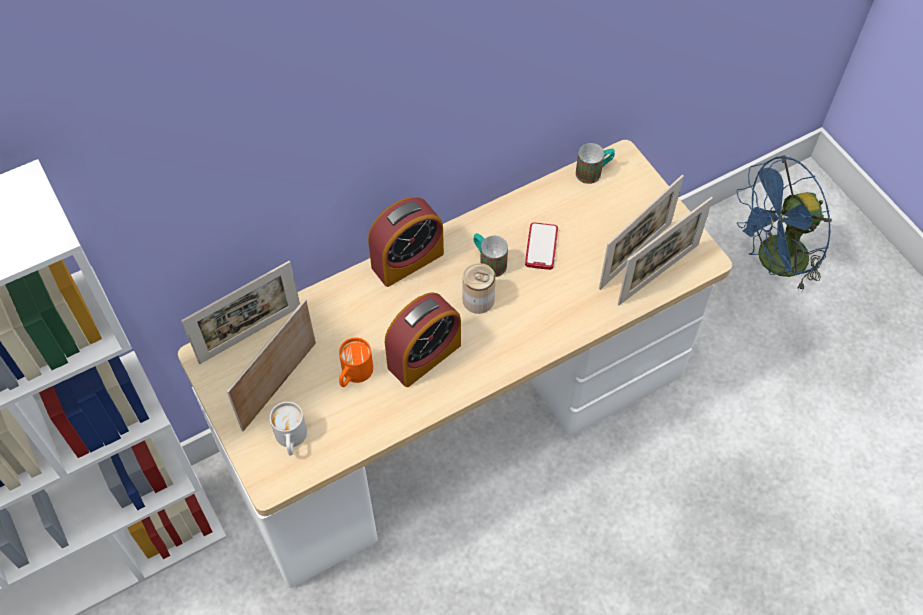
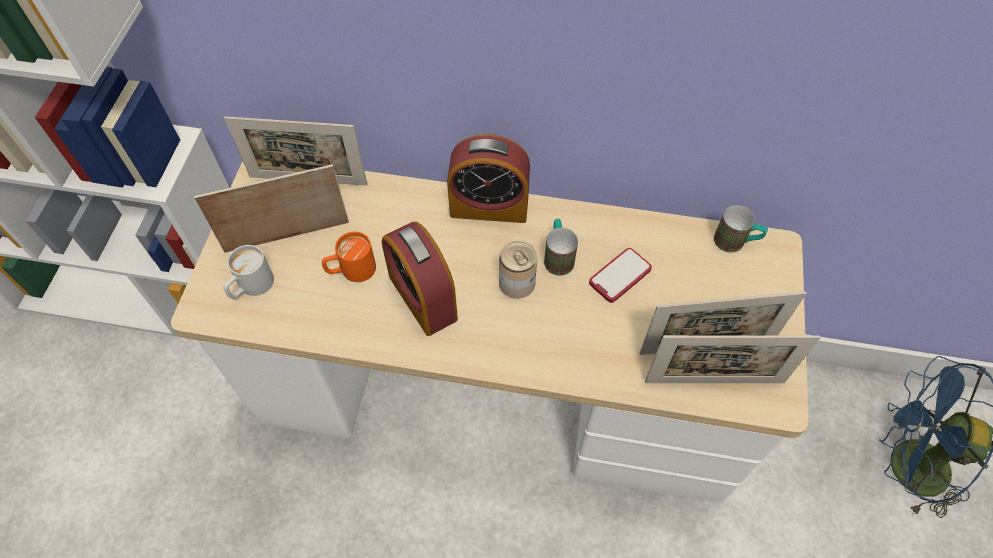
camera: 40 degrees right, 0 degrees up
(424, 356) = (423, 297): alarm clock -> alarm clock turned 60 degrees clockwise

